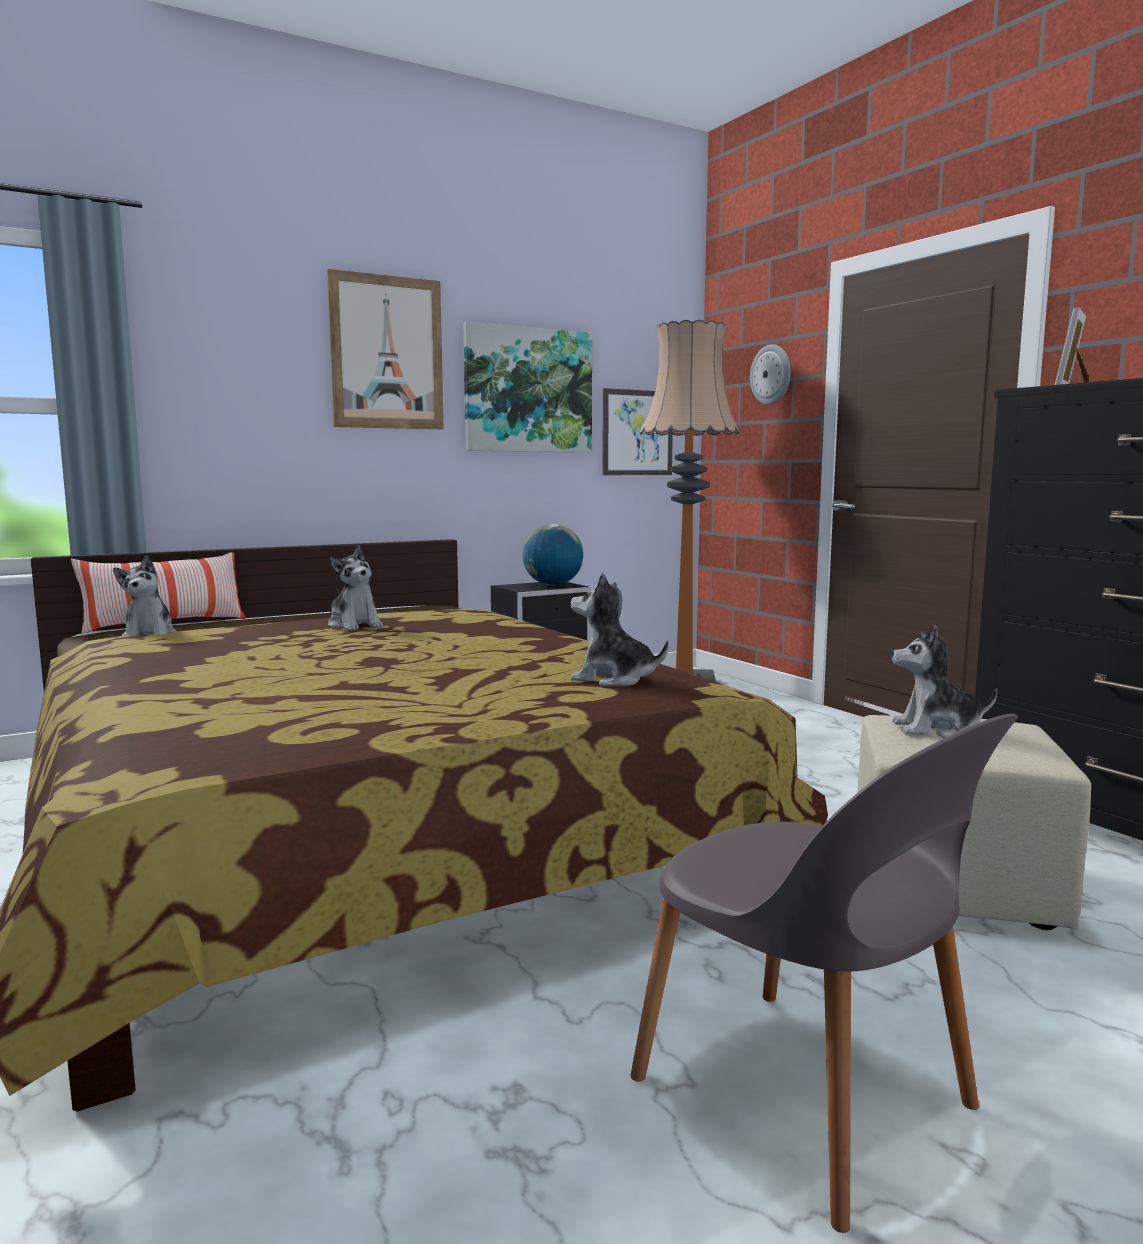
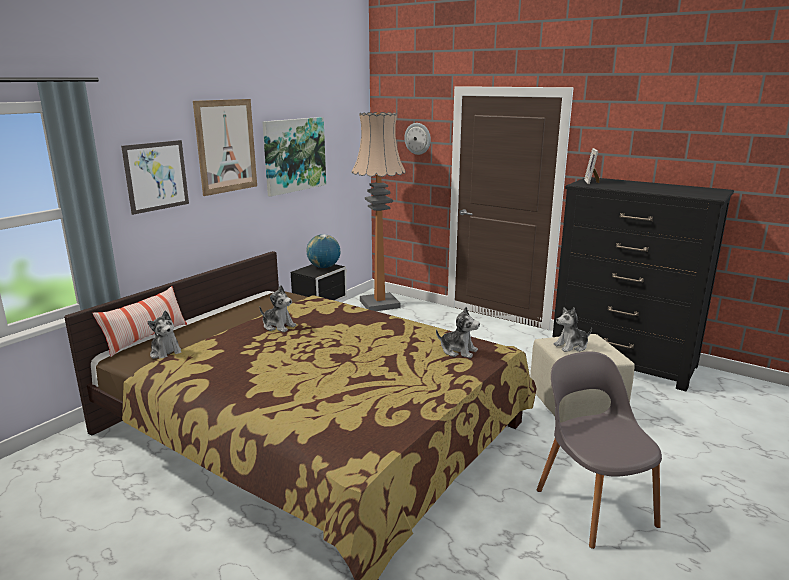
camera: 25 degrees left, 10 degrees up
(613, 679) = (458, 351): plush toy -> plush toy turned 150 degrees counterclockwise
(637, 433) = (344, 169): picture -> picture (156, 176)
(808, 1099) = (593, 505): grey chair -> grey chair turned 135 degrees counterclockwise

